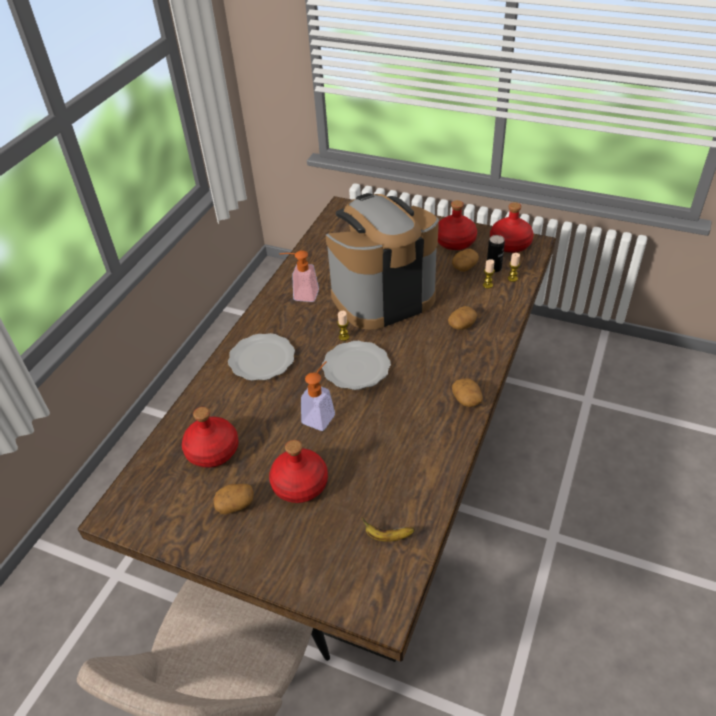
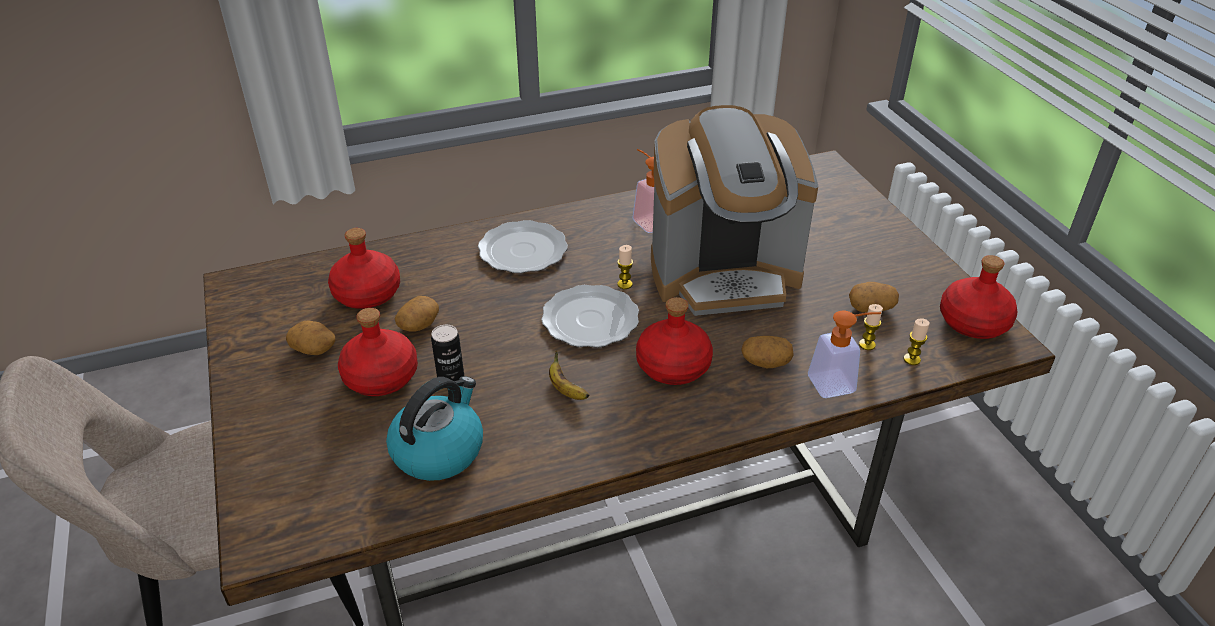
camera: 45 degrees right, 5 degrees down
(321, 415) = (491, 335): soap dispenser -> soap dispenser (839, 382)
(382, 297) = (724, 275): coffee machine -> coffee machine turned 150 degrees clockwise
(387, 536) = (369, 485): banana -> banana (566, 390)
(391, 490) = (438, 450): none -> kettle
(454, 241) = (902, 275): red bottle -> red bottle (673, 365)
(467, 399) = (646, 435): potato -> potato (419, 324)
(493, 268) = (905, 333): can -> can (451, 379)

